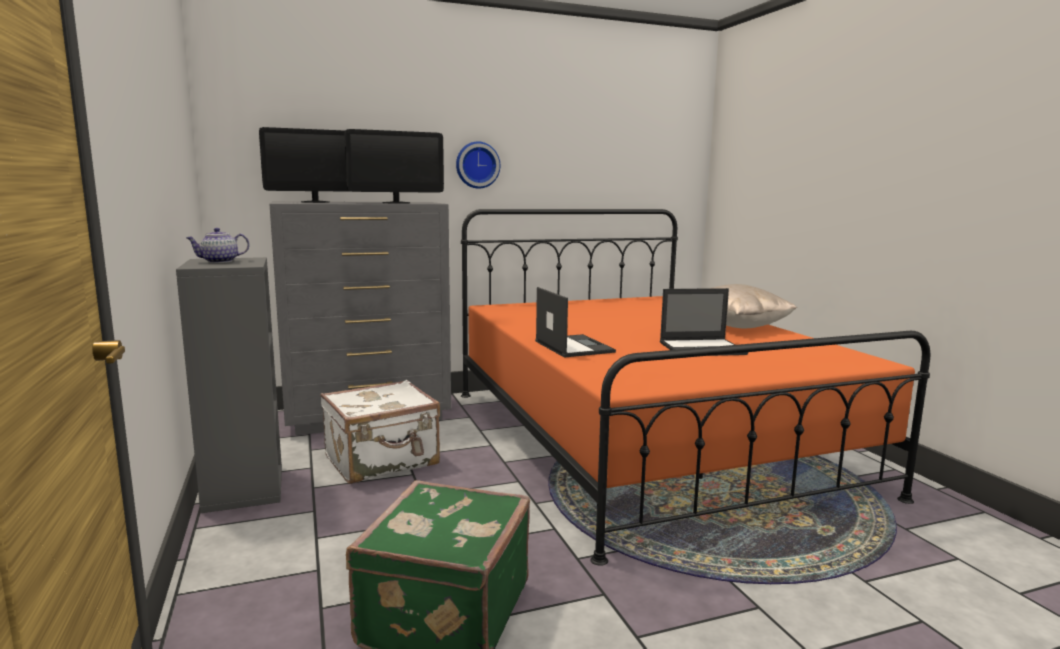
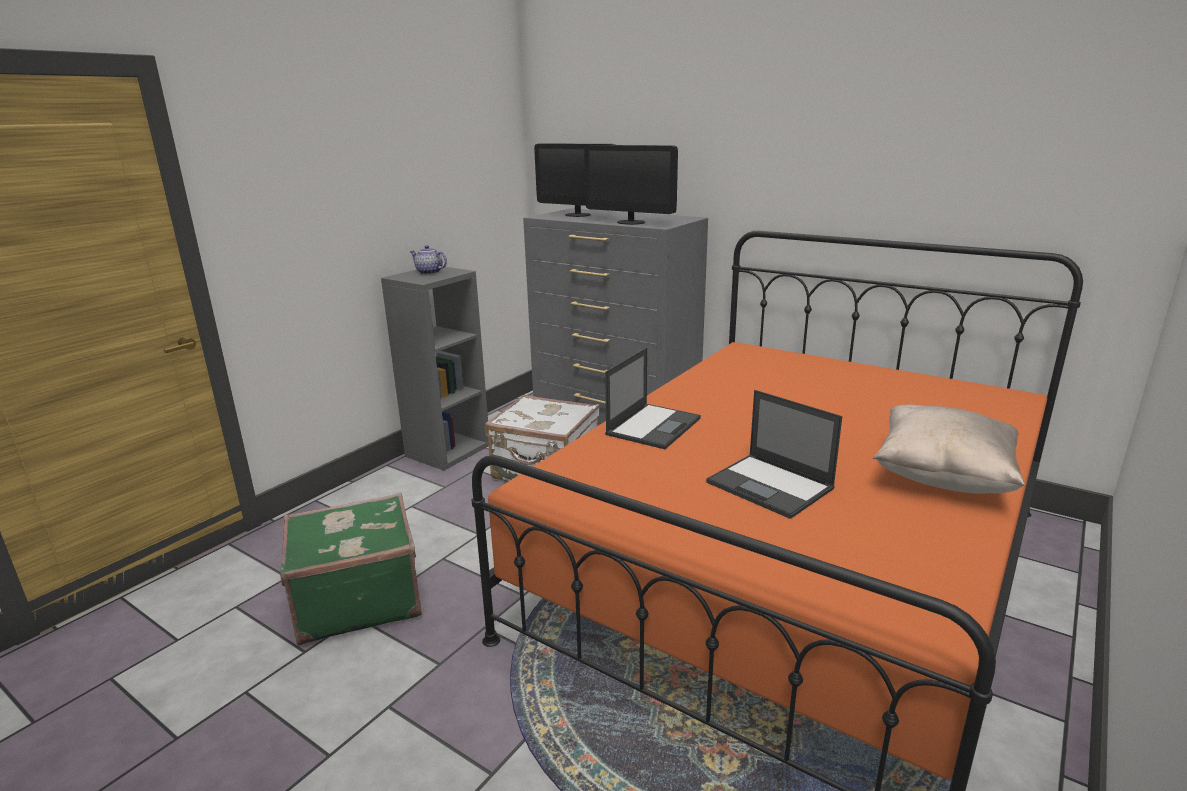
camera: 55 degrees right, 10 degrees up
(477, 165) = (767, 174): wall clock -> none

